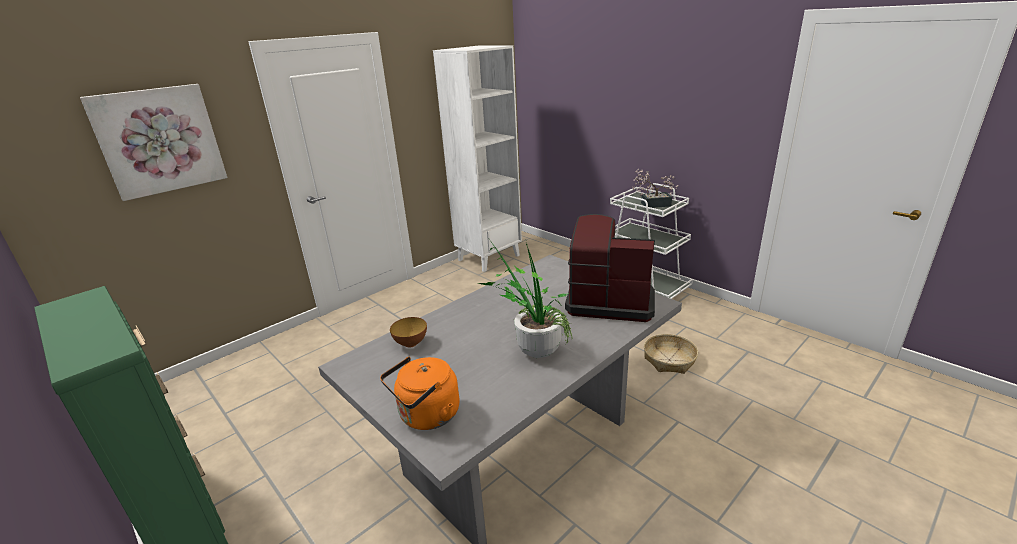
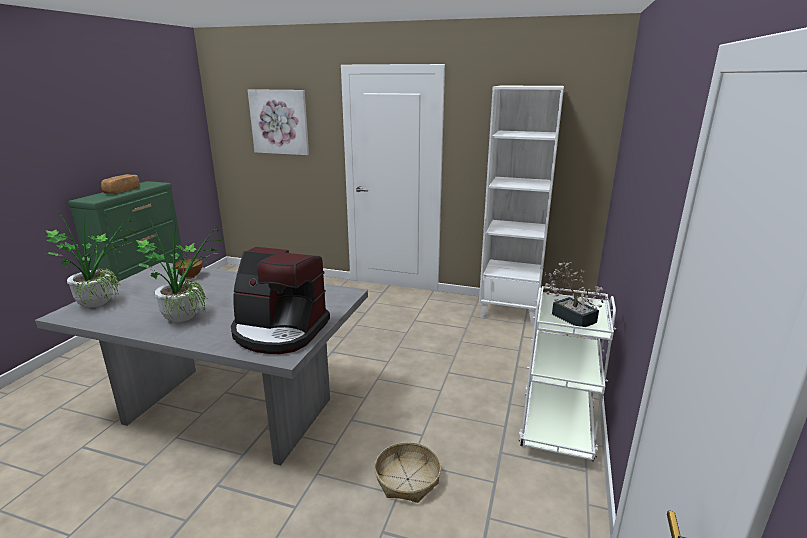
camera: 60 degrees right, 5 degrees down
(81, 328) = (121, 191): none -> bread
(426, 416) = (101, 301): orange kettle -> potted plant
(609, 301) = (279, 331): coffee machine -> coffee machine turned 120 degrees clockwise

